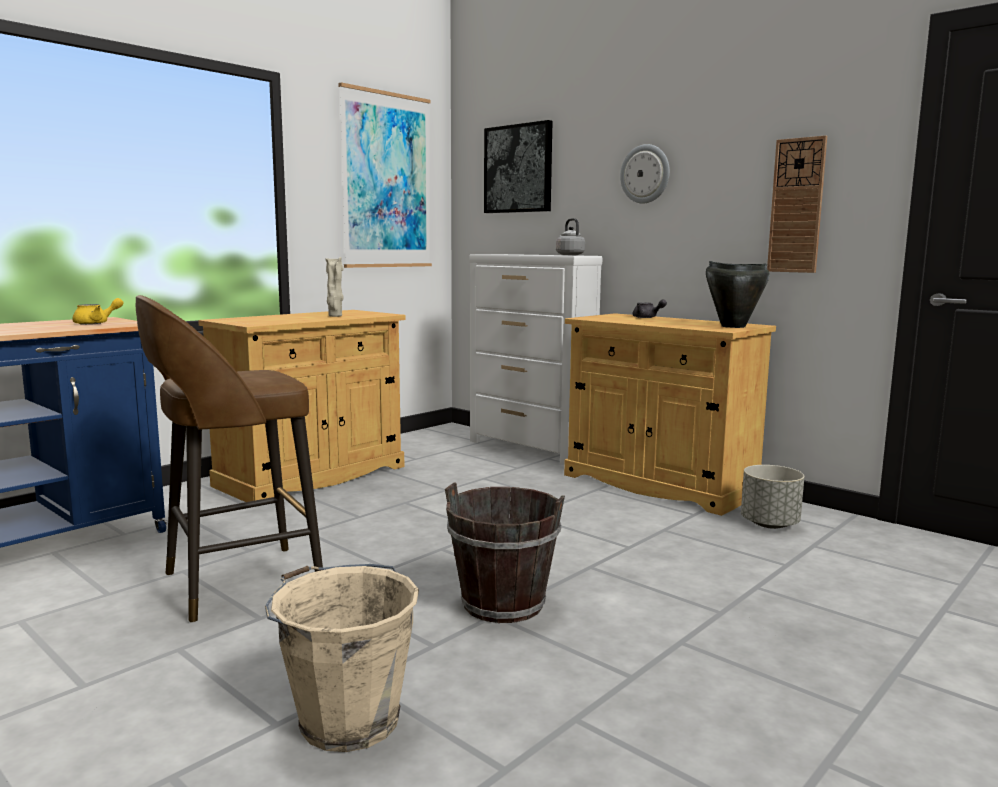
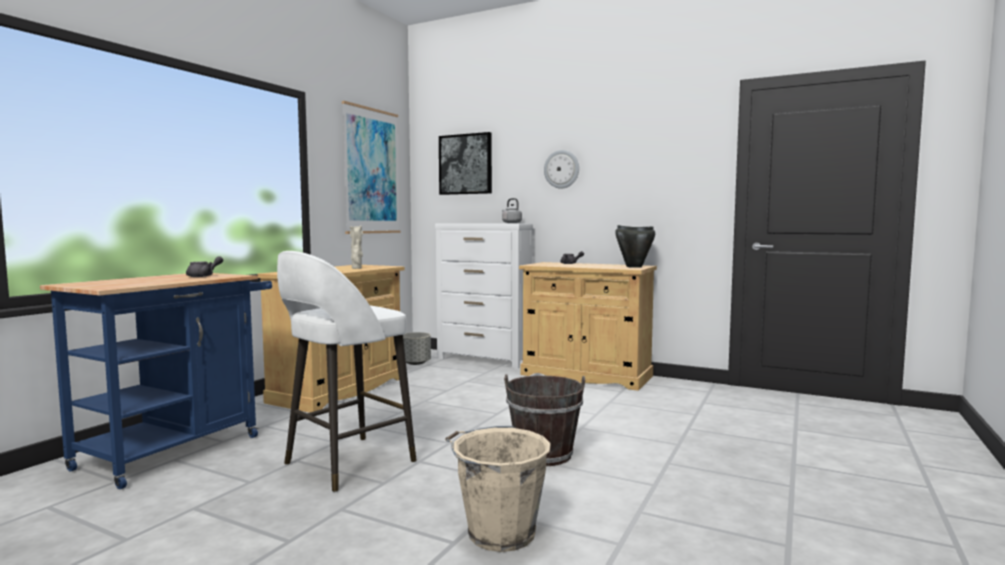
camera: 15 degrees left, 5 degrees down
(96, 323) = (204, 276): yellow teapot -> grey teapot
(237, 583) = (346, 463): brown stool -> white stool
(769, 524) = (670, 392): grey planter -> grey planter (415, 363)
(796, 206) = (665, 190): wall clock -> none

